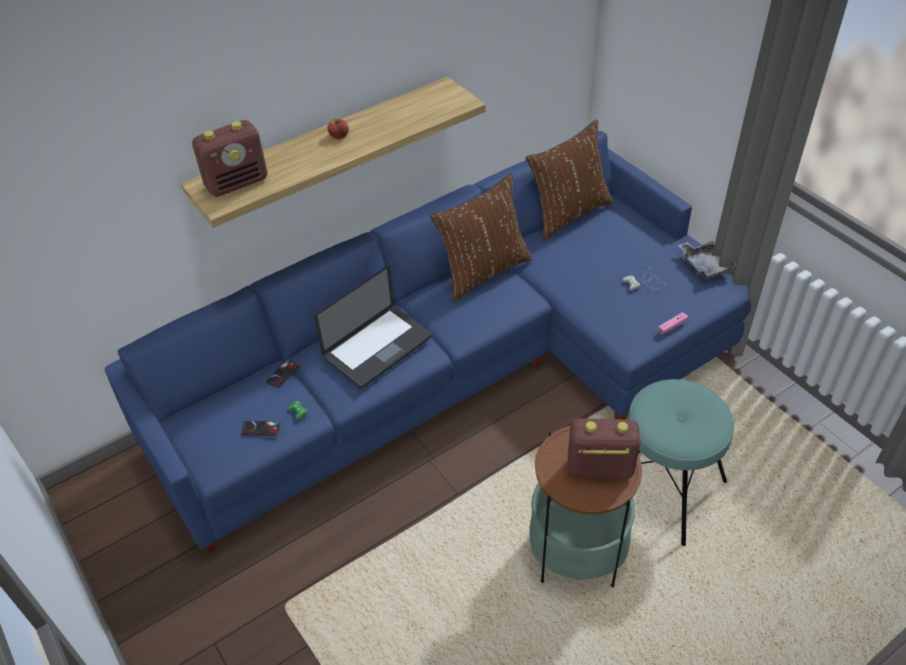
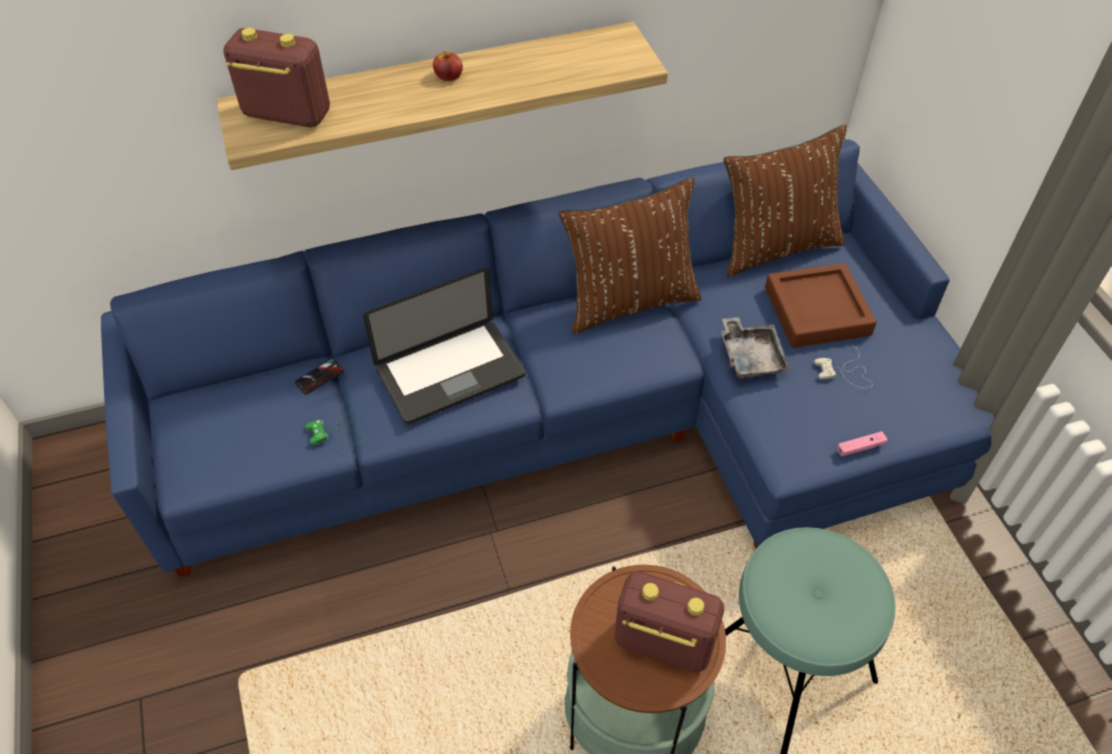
camera: 15 degrees right, 5 degrees up
(237, 183) = (286, 115): radio -> radio turned 150 degrees counterclockwise
(260, 428) = (261, 444): phone -> none
(612, 248) = (817, 311): none -> brown tray
(705, 265) = (942, 368): grey tray -> grey tray (751, 356)

